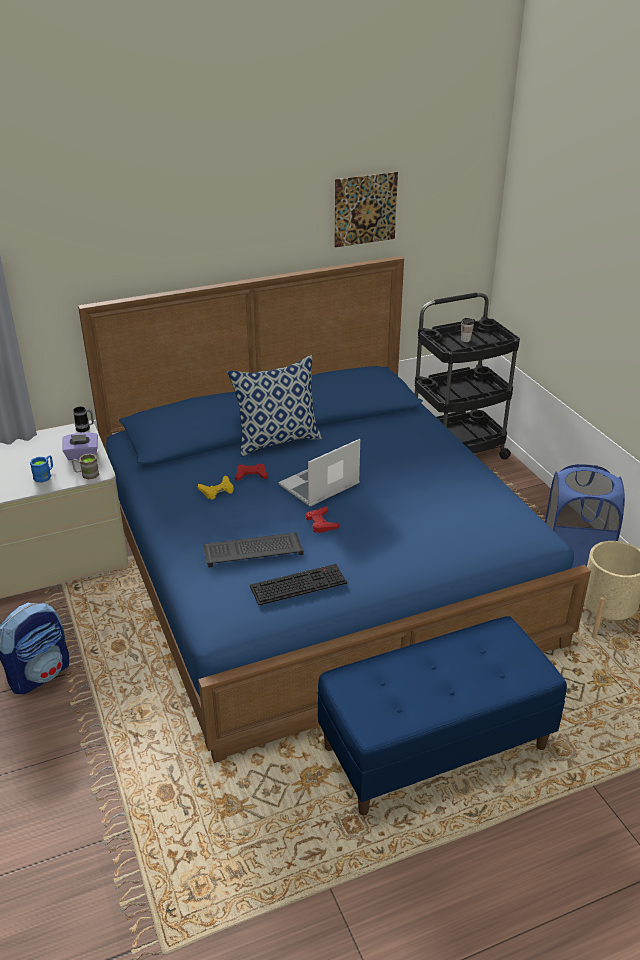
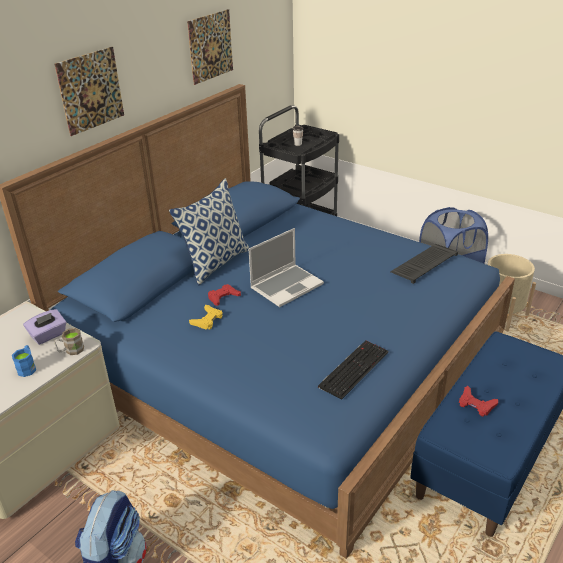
camera: 30 degrees left, 0 degrees up
(85, 429) = (28, 311): mug -> none
(199, 234) = (91, 91): none -> picture
(254, 550) = (289, 356): keyboard -> keyboard (424, 263)
(319, 486) = (287, 286): laptop -> laptop turned 150 degrees counterclockwise
(321, 523) = (319, 313): red game controller -> red game controller (476, 404)

